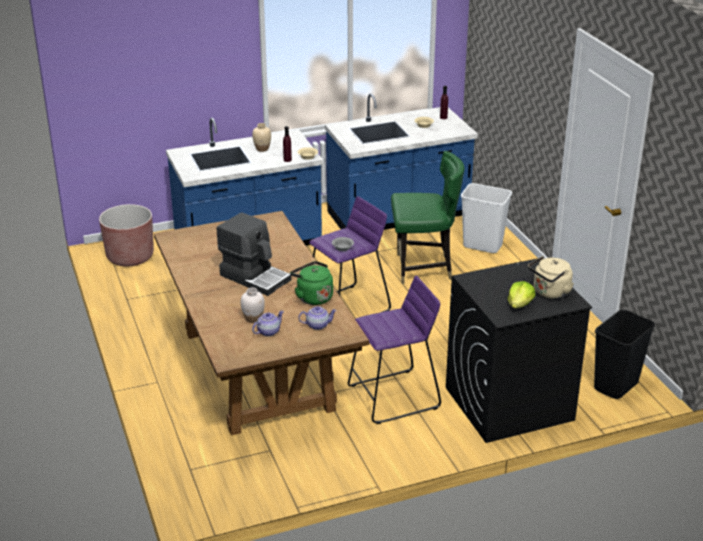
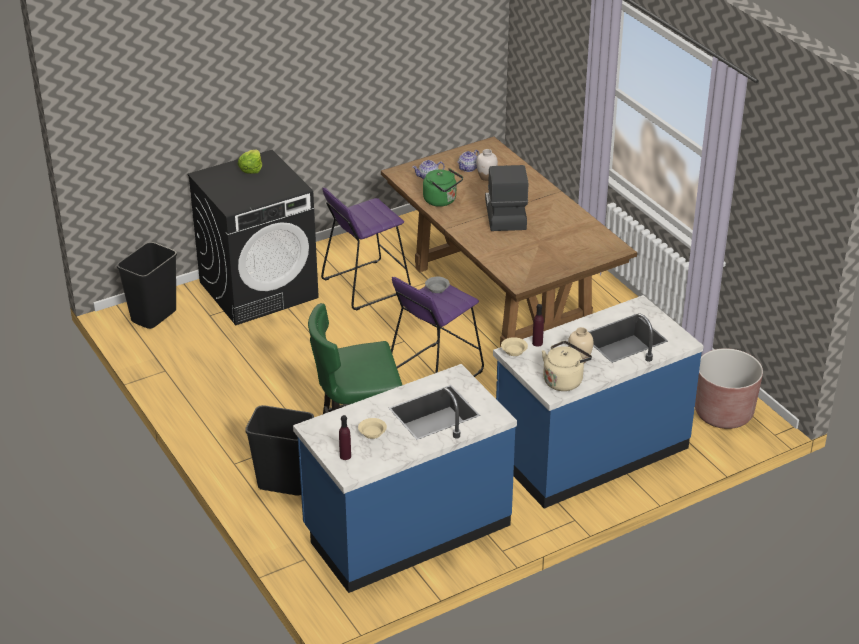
camera: 170 degrees right, 5 degrees up
(255, 277) = (504, 214): coffee machine -> coffee machine turned 60 degrees clockwise
(482, 246) = (284, 483): white trash can -> black trash can
(549, 293) = (223, 181): beige kettle -> beige kettle (564, 380)

